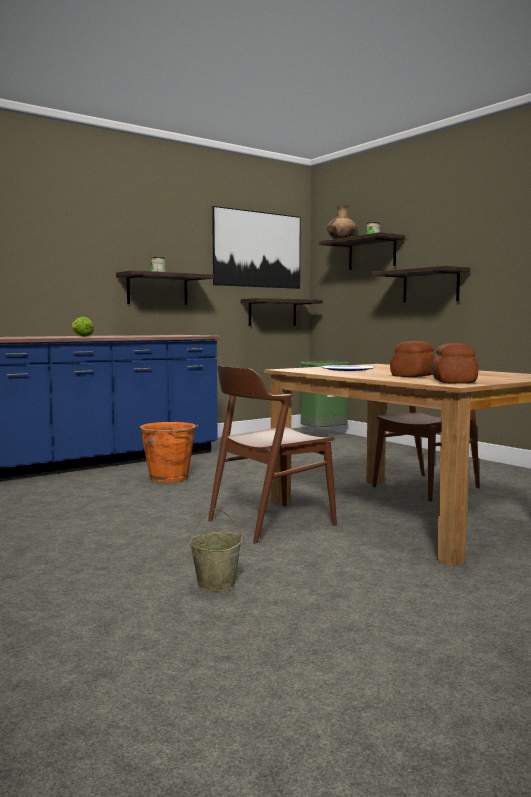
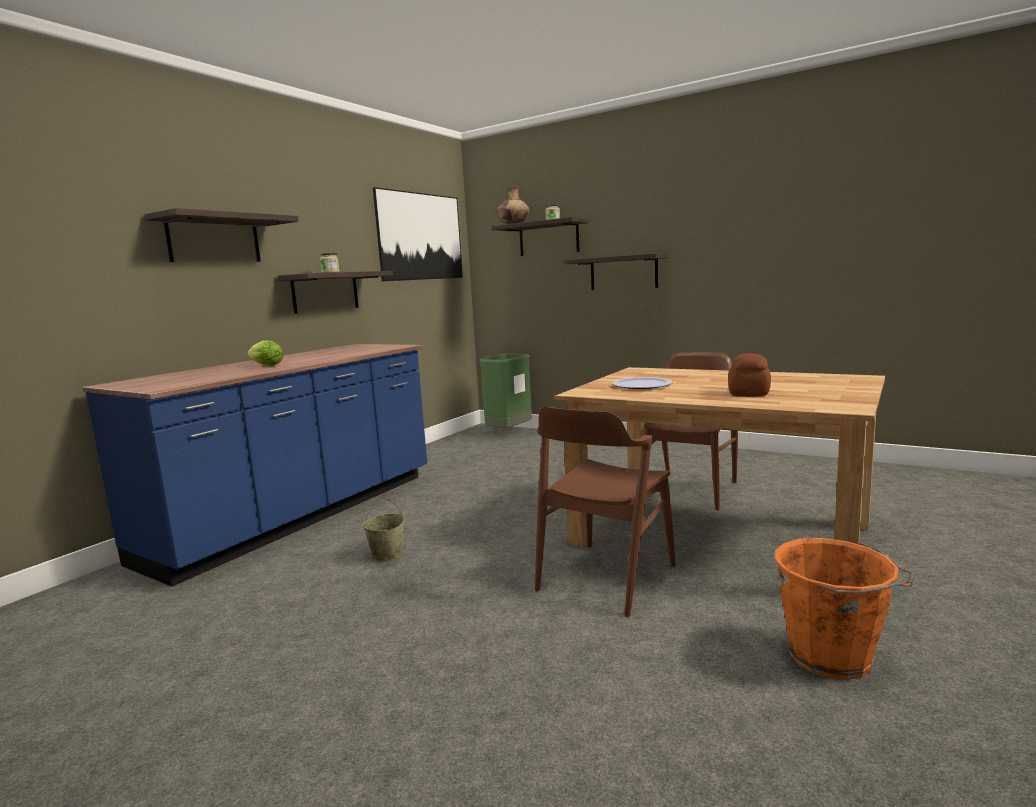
camera: 20 degrees left, 5 degrees up
(169, 478) = (415, 528): orange bucket -> orange bucket (833, 658)
(216, 584) = (668, 704): beige bucket -> beige bucket (387, 555)
(272, 312) = (440, 306): shelf -> shelf (214, 239)
(453, 382) = (827, 402): bread -> none

